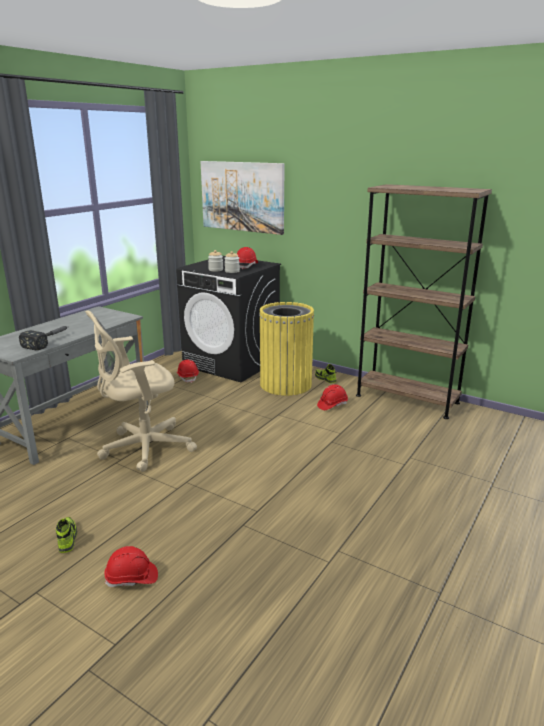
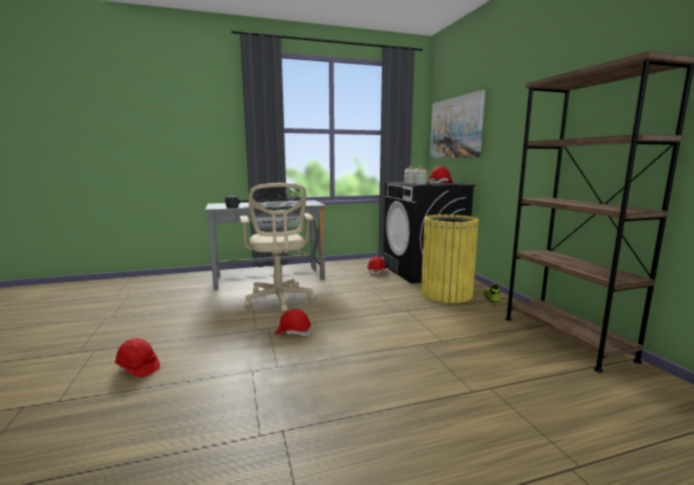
camera: 40 degrees right, 10 degrees down
(67, 539) = (156, 330): shoe -> none
(142, 448) = (279, 300): beige office chair -> beige office chair turned 120 degrees counterclockwise
(332, 405) = (468, 318): red hard hat -> red hard hat (293, 332)

